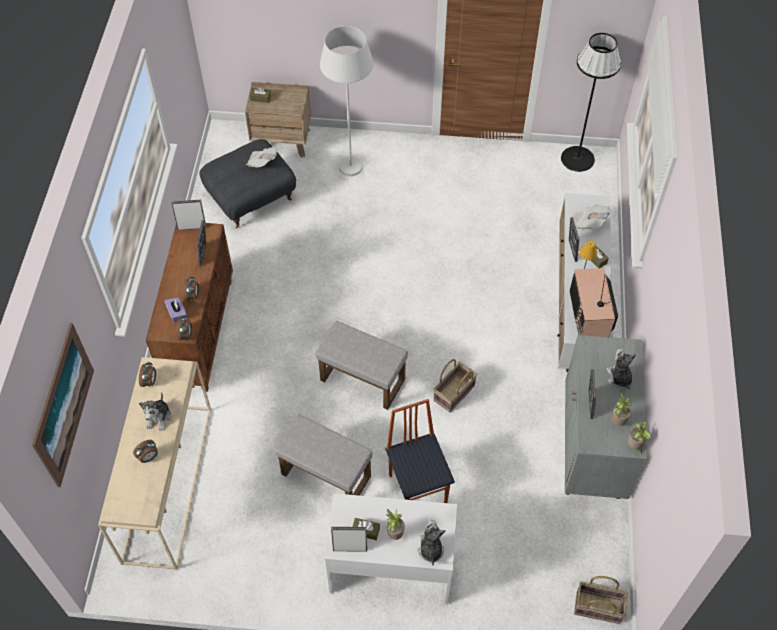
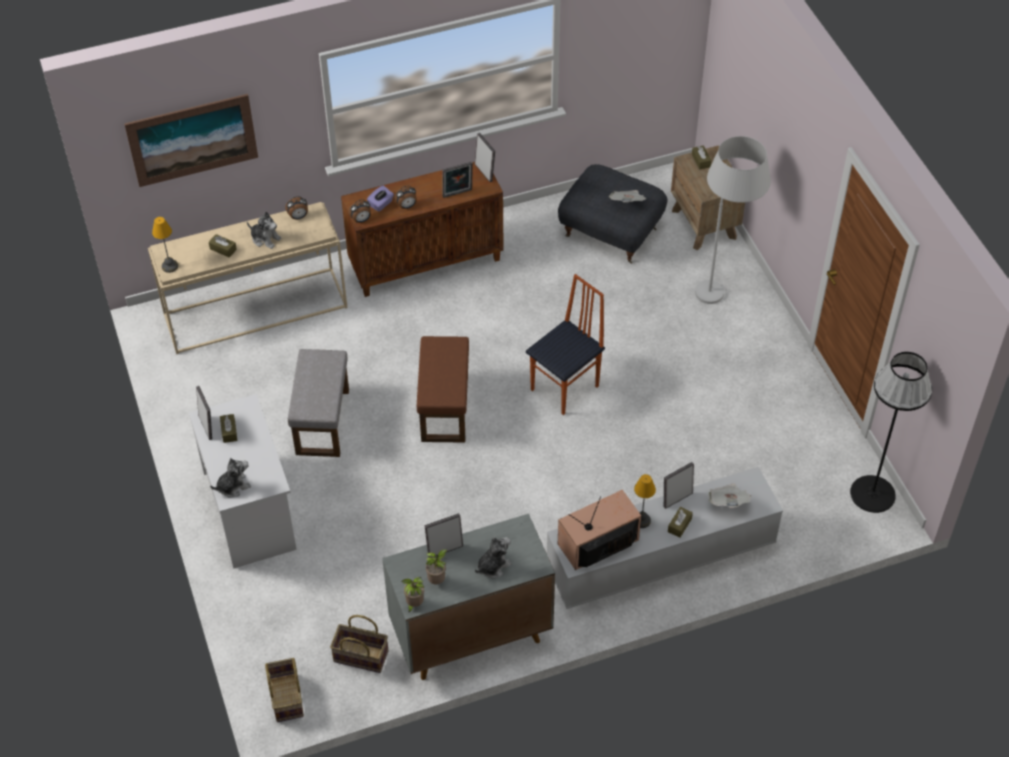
camera: 65 degrees right, 5 degrees down
(139, 511) = (170, 266): none -> table lamp
(148, 457) = (223, 249): alarm clock -> brown tissue box
(159, 417) = (265, 239): plush toy -> plush toy turned 135 degrees counterclockwise
(361, 380) = (444, 407): grey ottoman -> brown ottoman
(394, 533) = (236, 454): potted plant -> none
(418, 489) = (345, 500): chair -> chair (566, 388)
(454, 393) = (471, 490): basket -> basket (360, 657)

